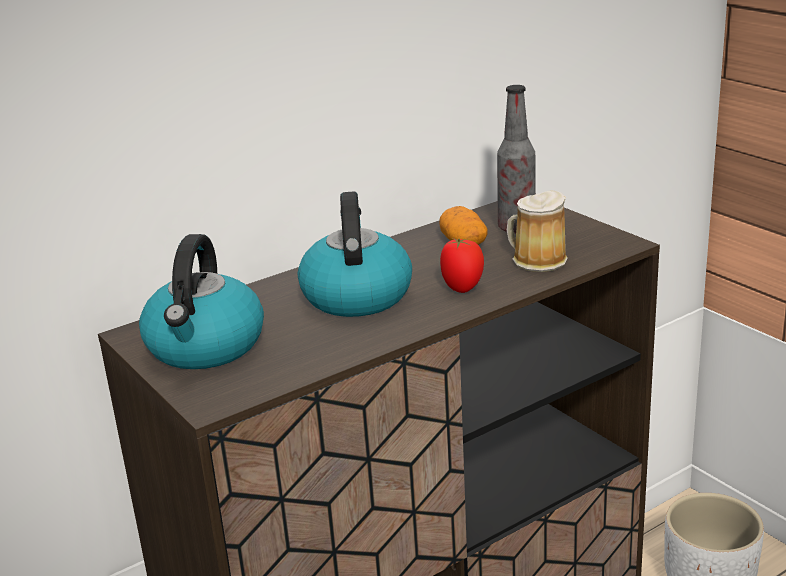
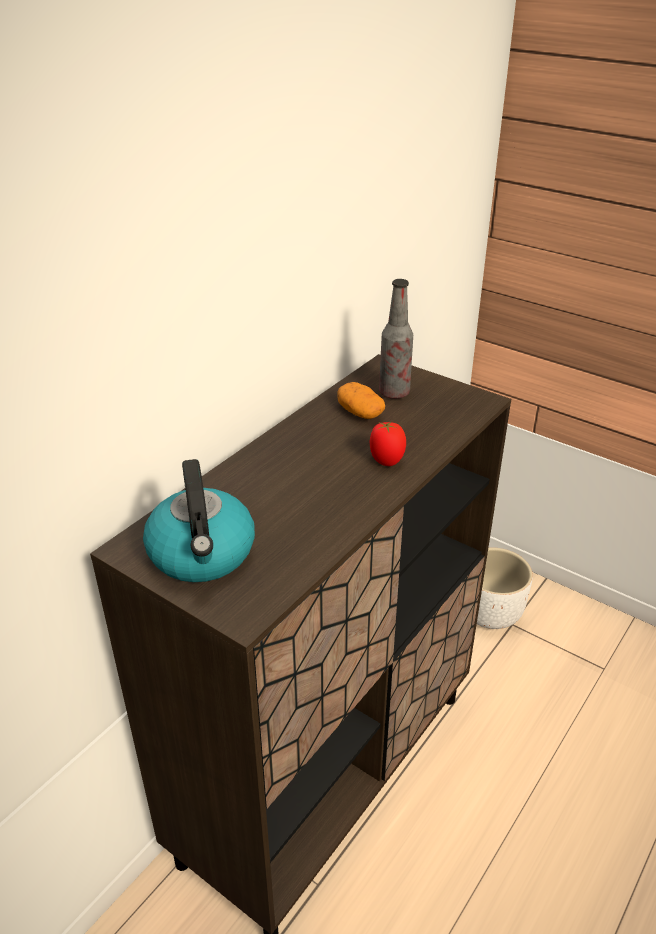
camera: 20 degrees left, 10 degrees up
(356, 295) = (302, 479): kettle -> none
(536, 260) = (428, 425): mug -> none

